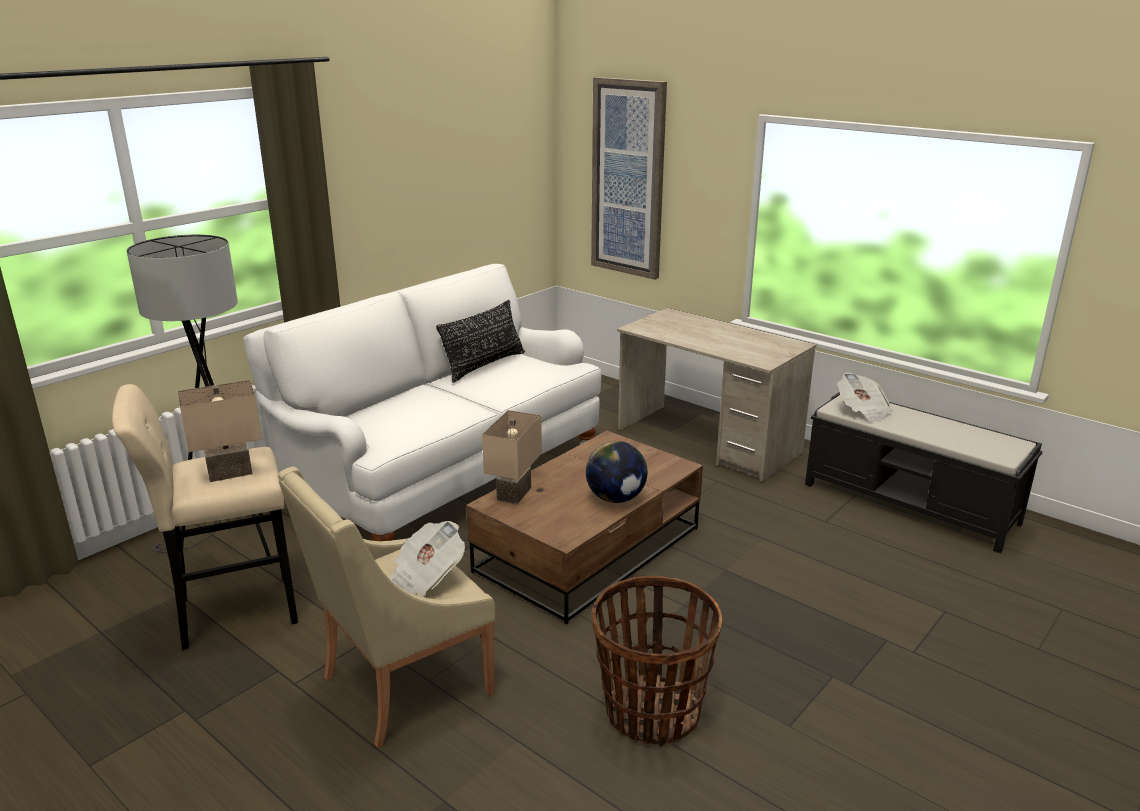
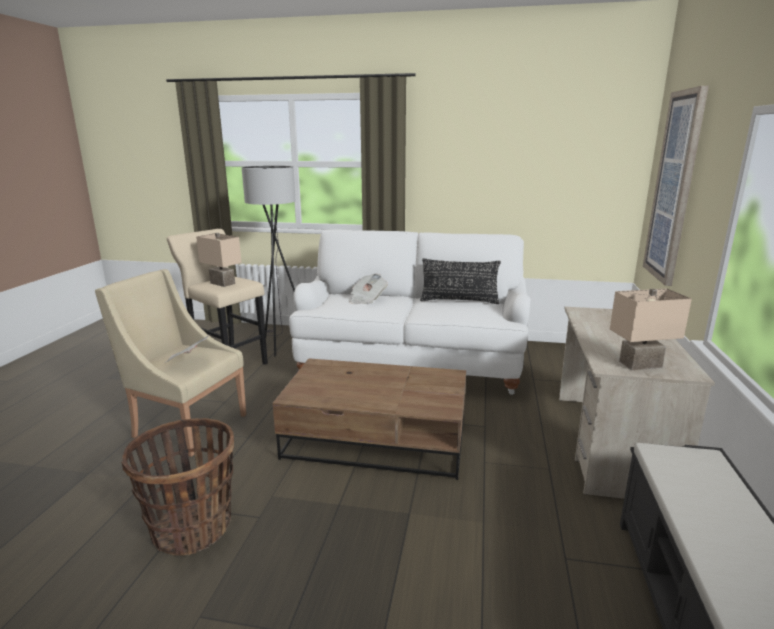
camera: 60 degrees right, 5 degrees down
(512, 493) = (335, 366): beige table lamp -> beige table lamp (639, 363)
(616, 498) = (363, 399): globe -> none
(862, 411) = (682, 471): newspaper -> newspaper (367, 299)

